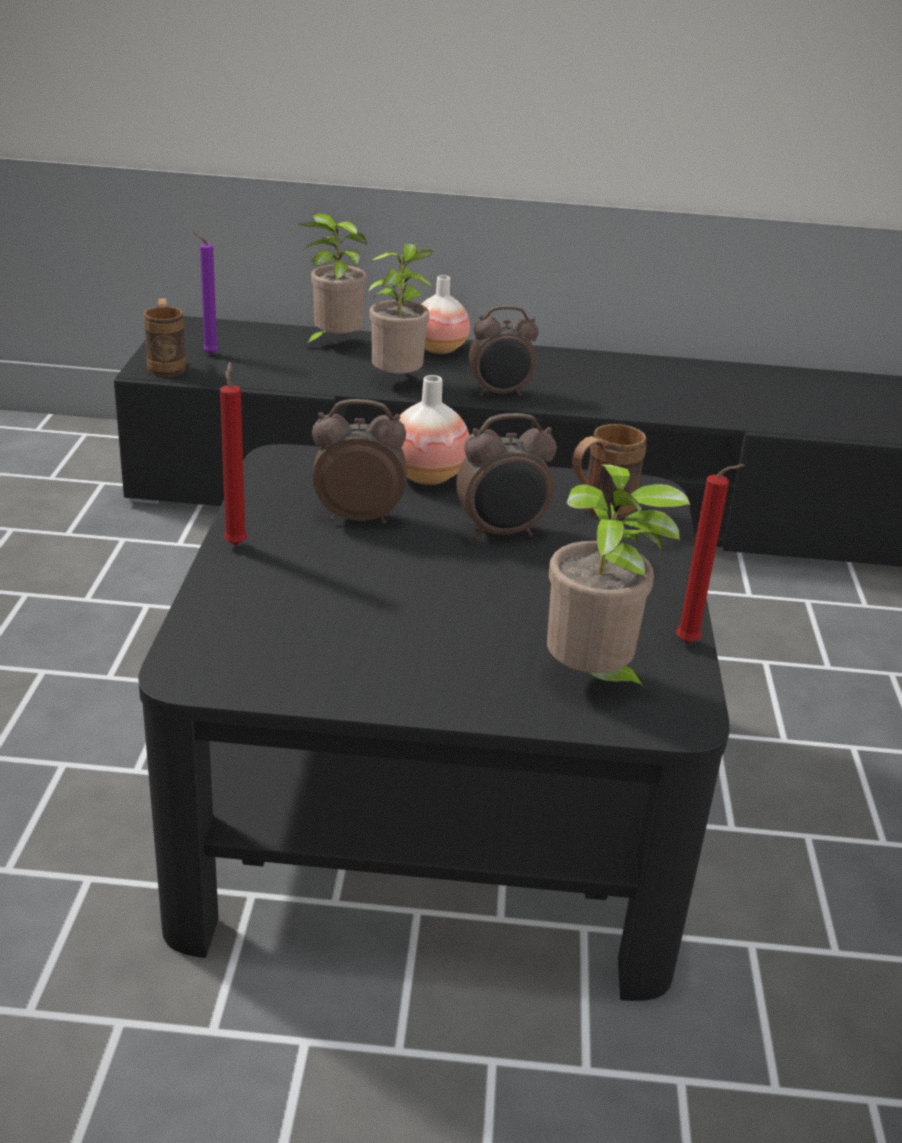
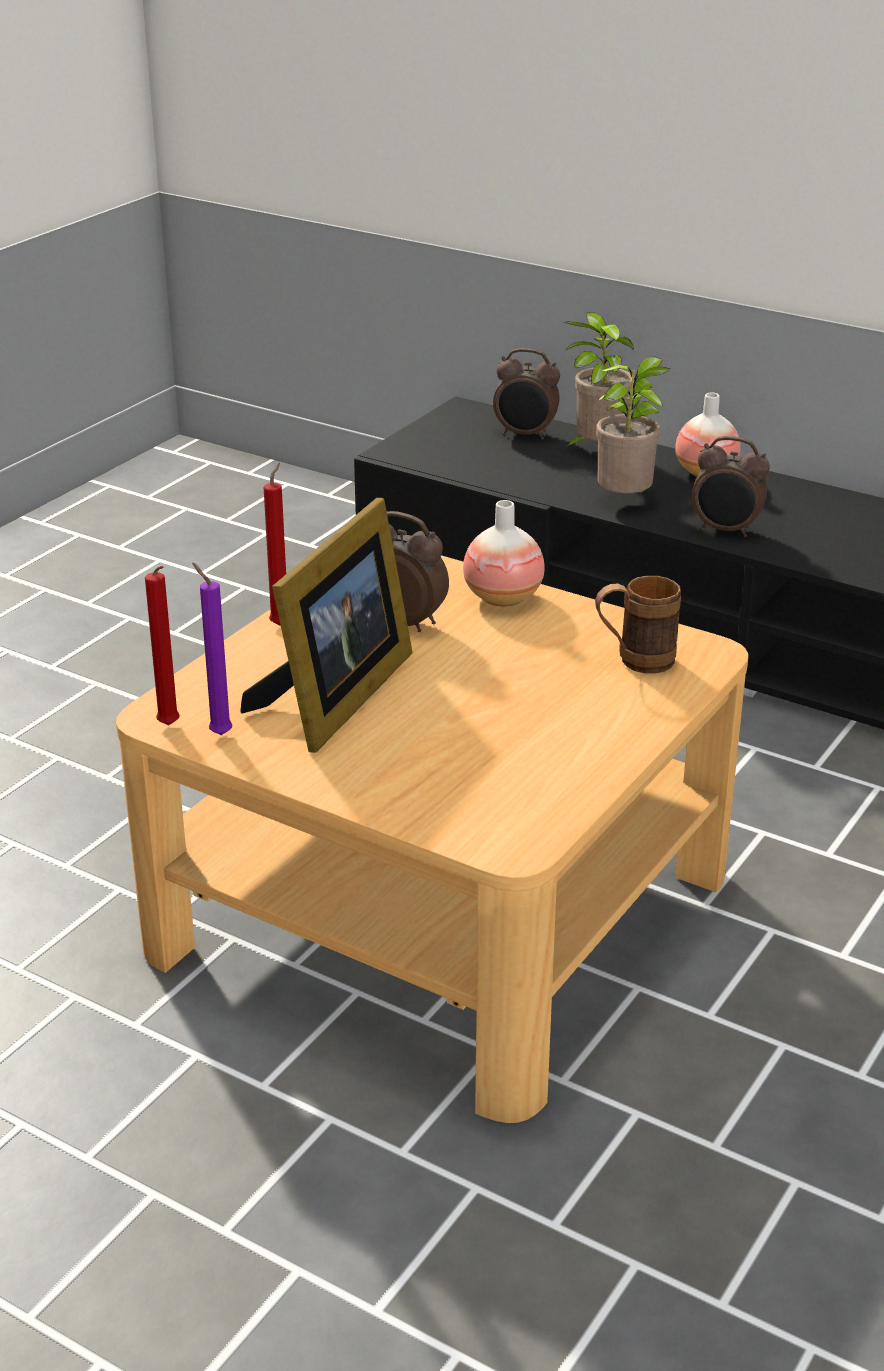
camera: 30 degrees right, 0 degrees up
(167, 365) = (413, 450): brown mug -> none
(208, 353) = (462, 443): purple candle -> purple candle (218, 733)
(362, 608) = (335, 698): none -> picture frame
(432, 803) = (438, 912): black coffee table -> beige coffee table
(502, 533) = (519, 662): alarm clock -> alarm clock (525, 435)
(592, 681) = (469, 801): potted plant -> none
(691, 644) = (592, 793): red candle -> red candle (170, 727)

